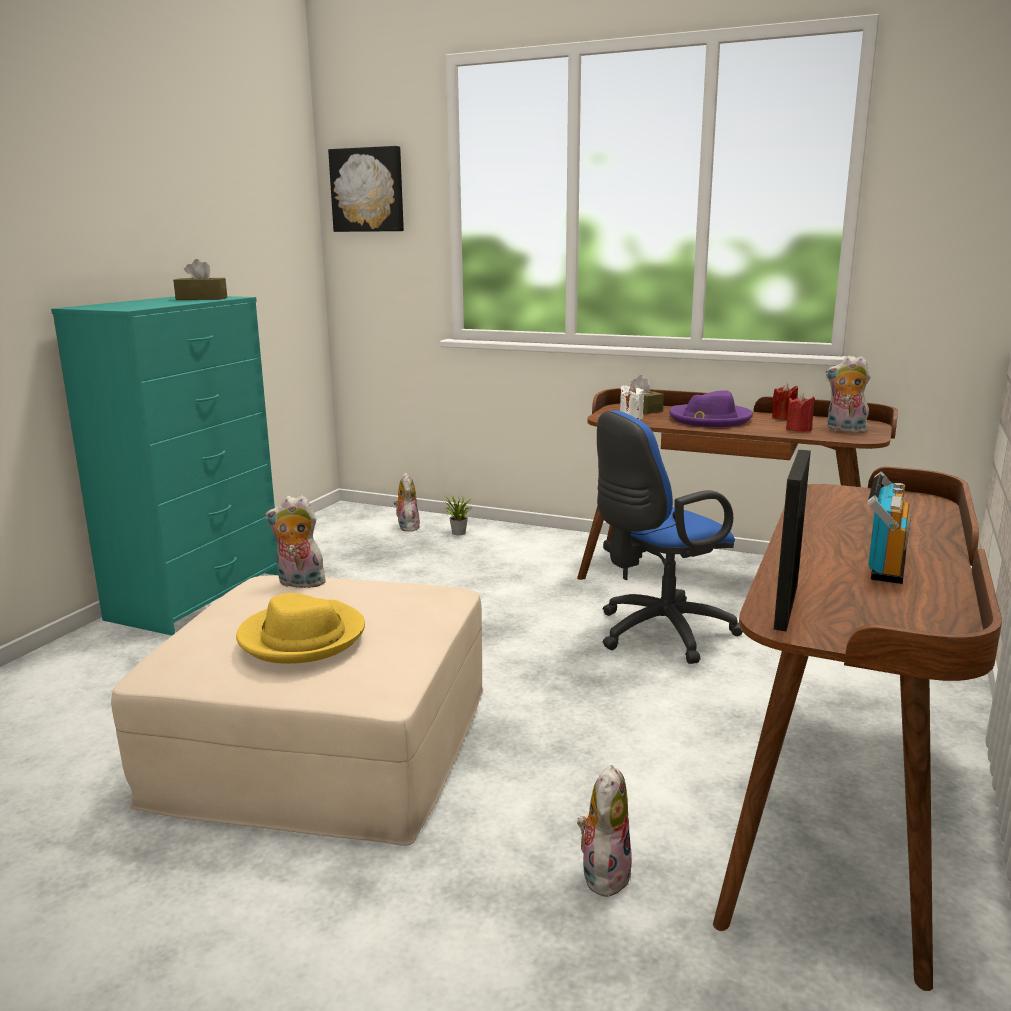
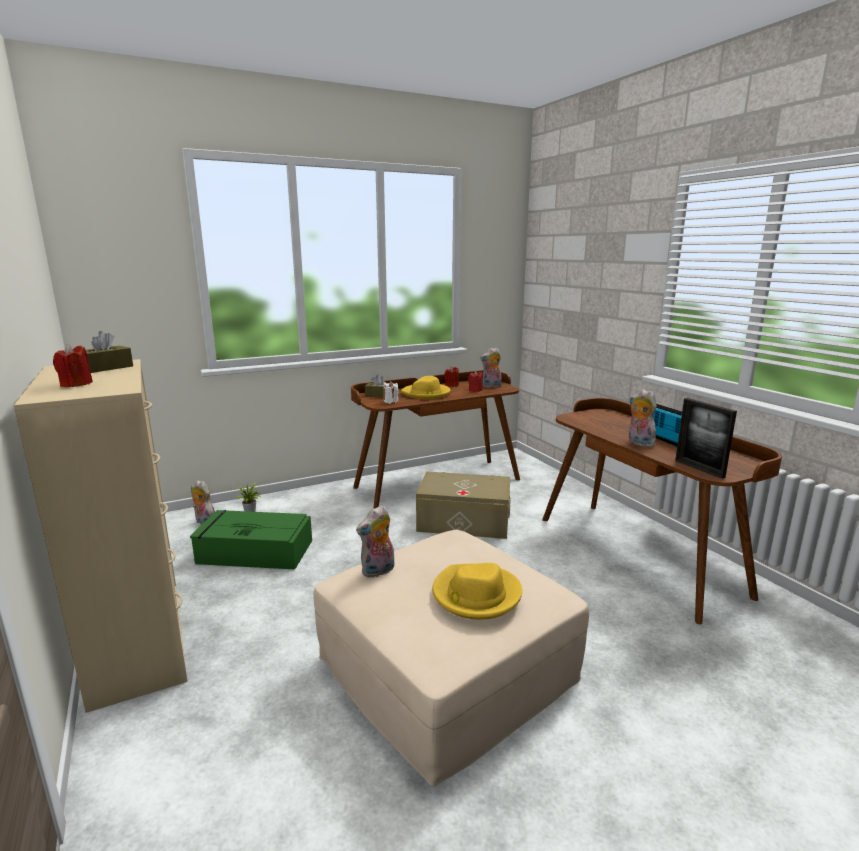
camera: 50 degrees left, 0 degrees up
(131, 304) = (76, 384): none -> red candle
(198, 595) = (138, 644): turquoise dresser -> beige dresser
(368, 190) = (109, 253): picture -> none
(393, 567) = (254, 551): none -> green storage box
(603, 872) = (644, 632): plush toy -> plush toy (638, 443)
(658, 634) = (463, 521): blue office chair -> beige storage box
(709, 419) = (426, 393): purple hat -> yellow hat

